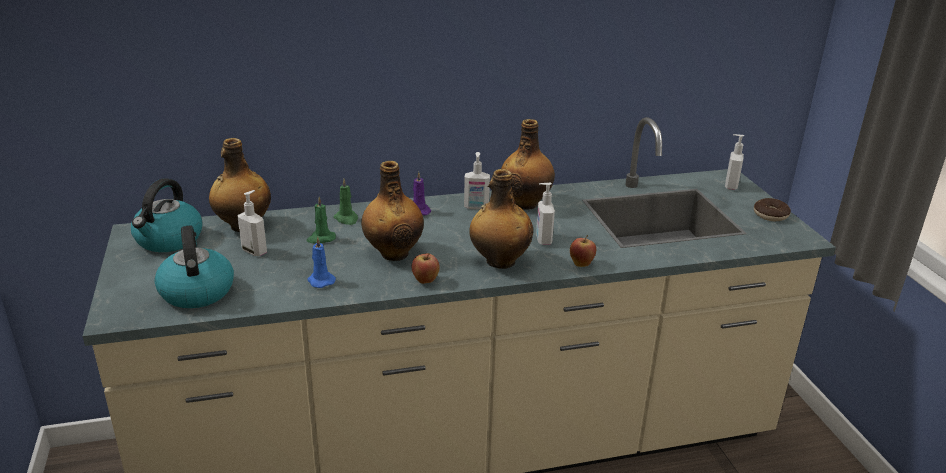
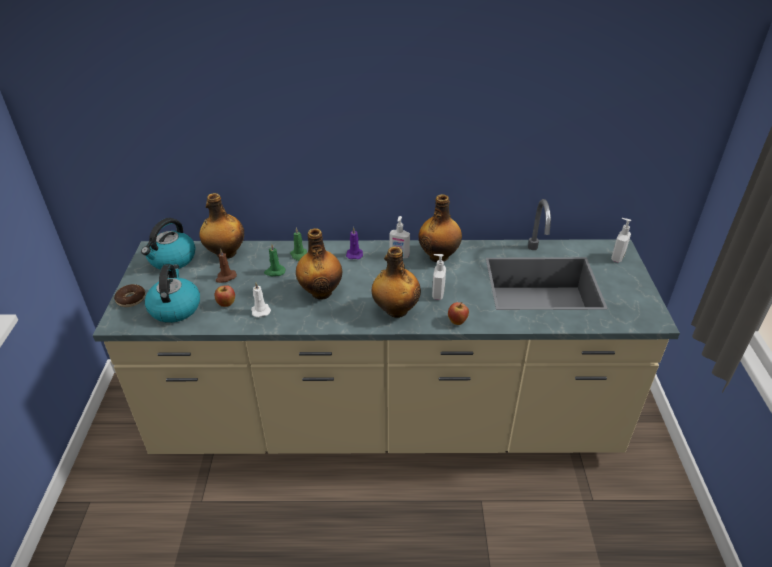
camera: 15 degrees right, 10 degrees up
(255, 251) = (225, 277): soap dispenser -> brown candle
(320, 280) = (260, 310): blue candle -> white candle
(425, 281) = (334, 321): apple -> apple (226, 304)
(770, 215) = (637, 292): donut -> donut (131, 299)

